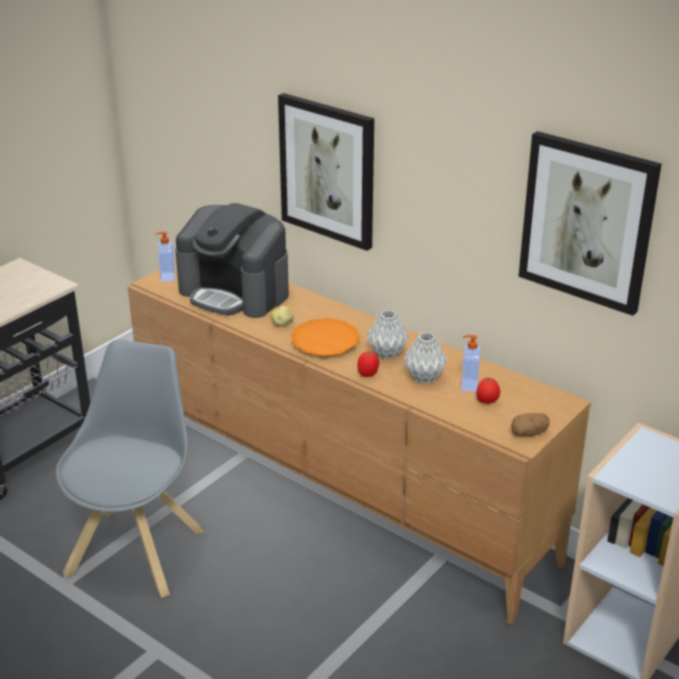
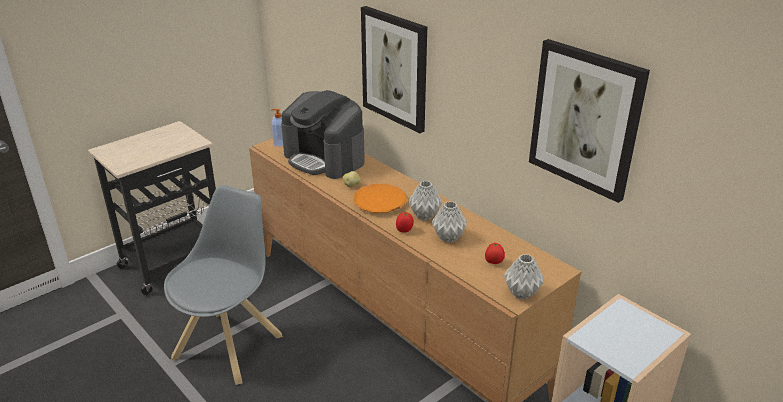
camera: 10 degrees right, 0 degrees up
(468, 385) = (482, 247): soap dispenser -> none
(529, 433) = (521, 293): potato -> grey vase

